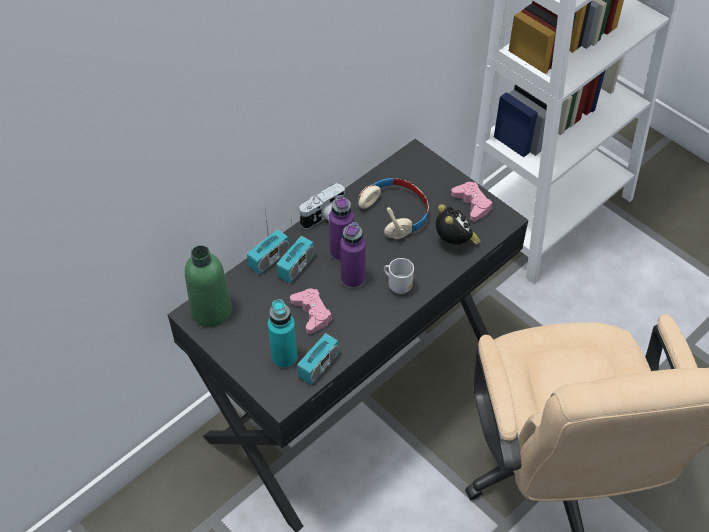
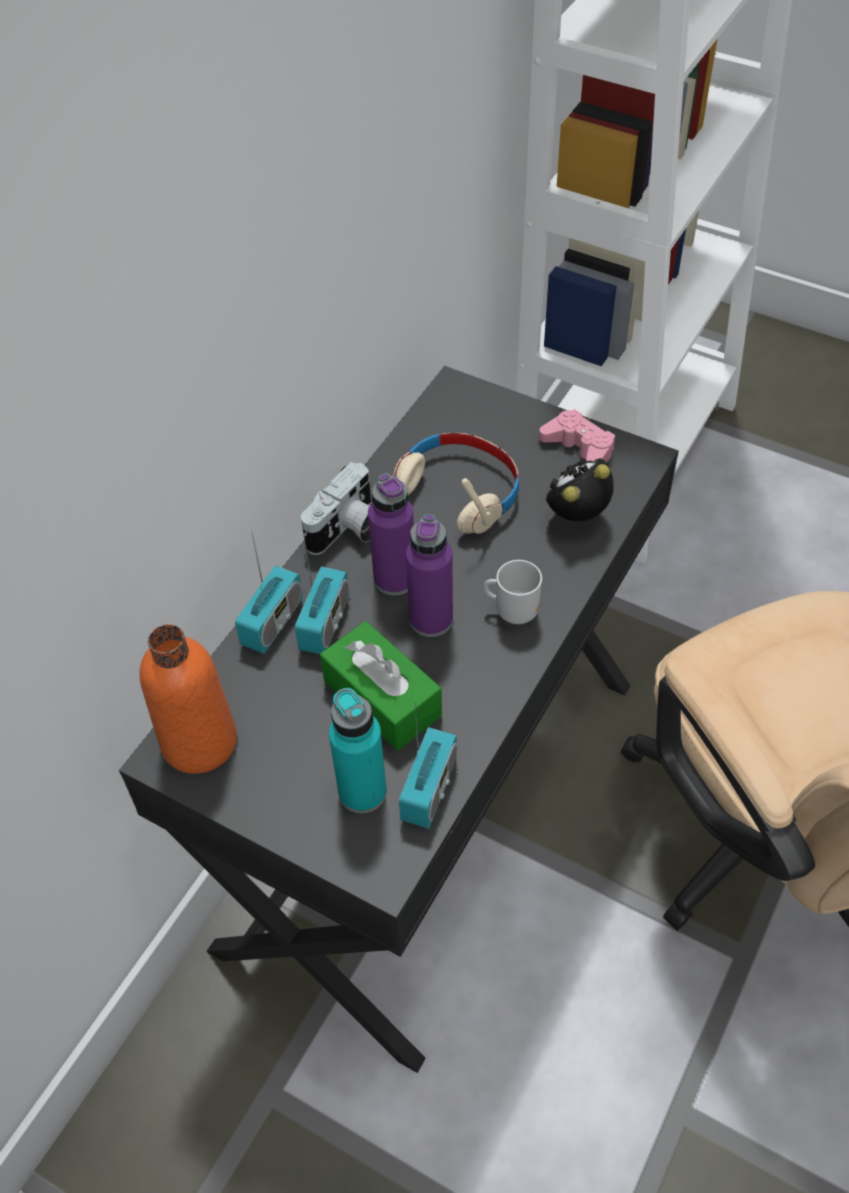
camera: 15 degrees left, 0 degrees up
(211, 311) = (199, 742): green bottle -> orange bottle
(312, 313) = (382, 698): pink game controller -> green tissue box
(454, 242) = (576, 515): alarm clock -> alarm clock turned 90 degrees counterclockwise

